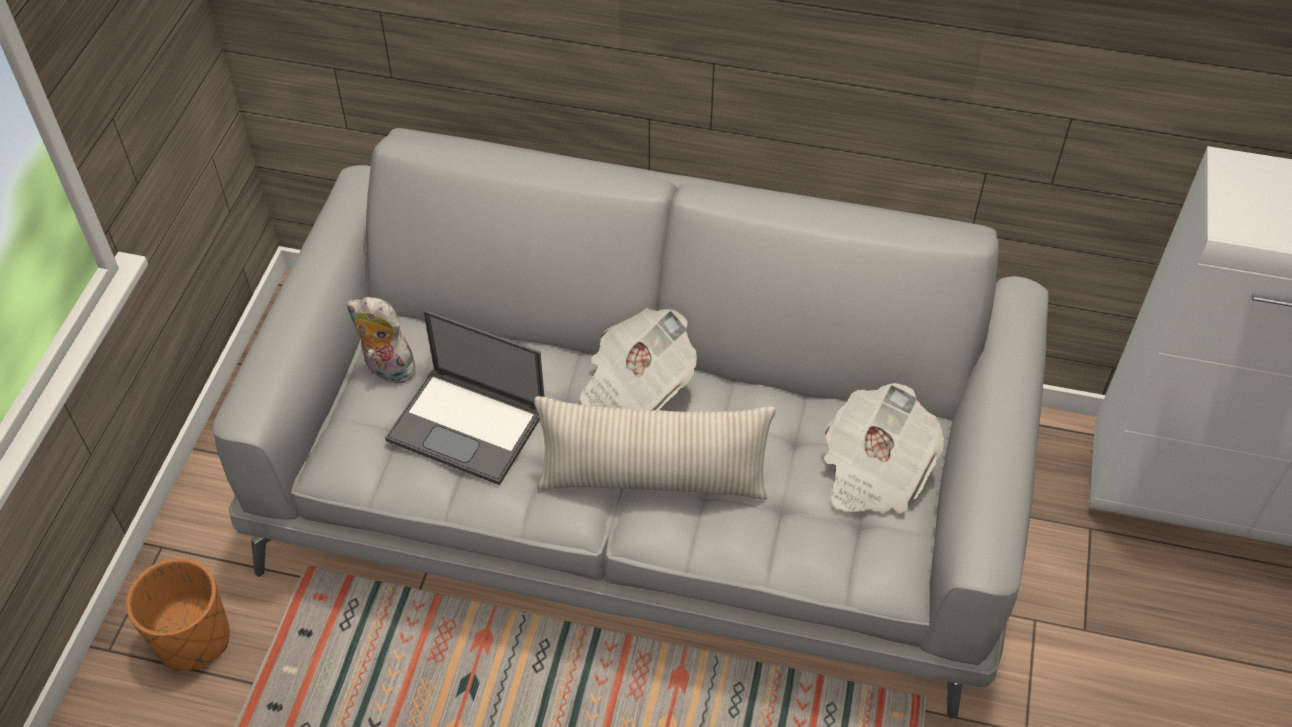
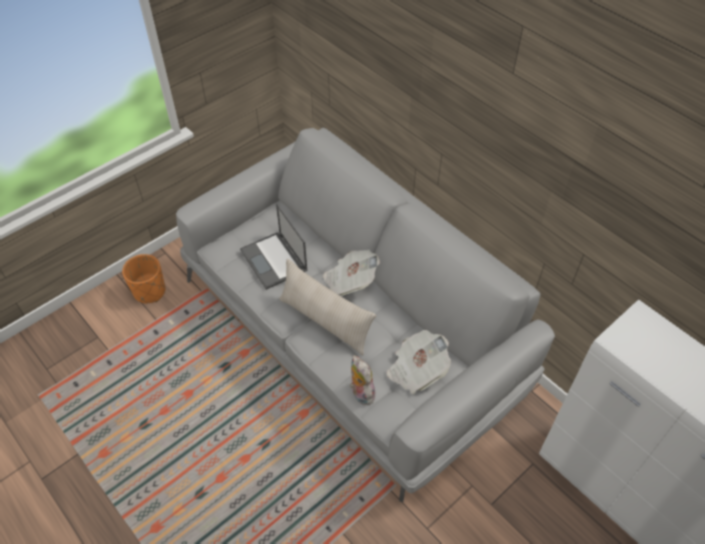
camera: 35 degrees right, 0 degrees up
(386, 369) = (263, 223): plush toy -> plush toy (360, 393)

